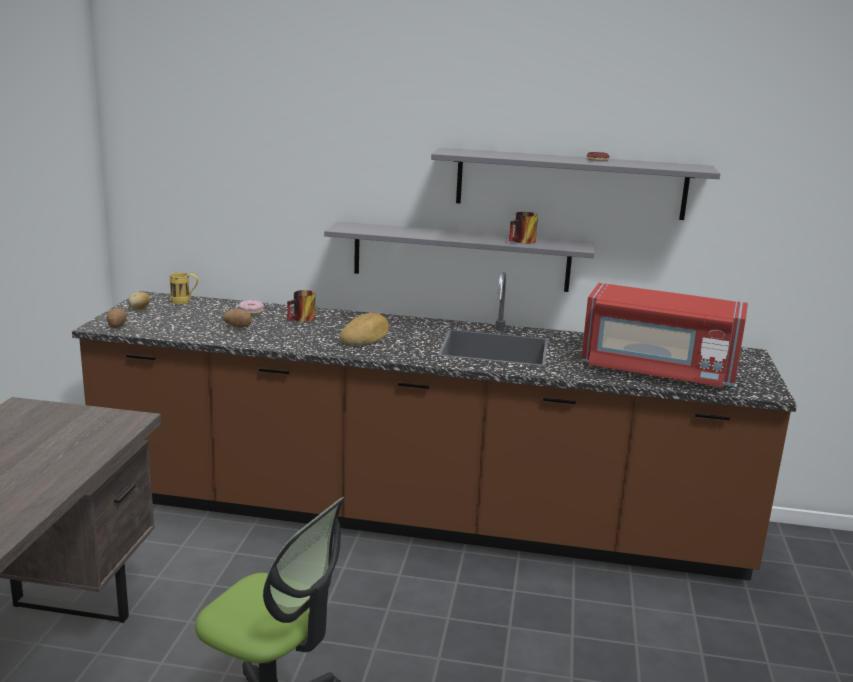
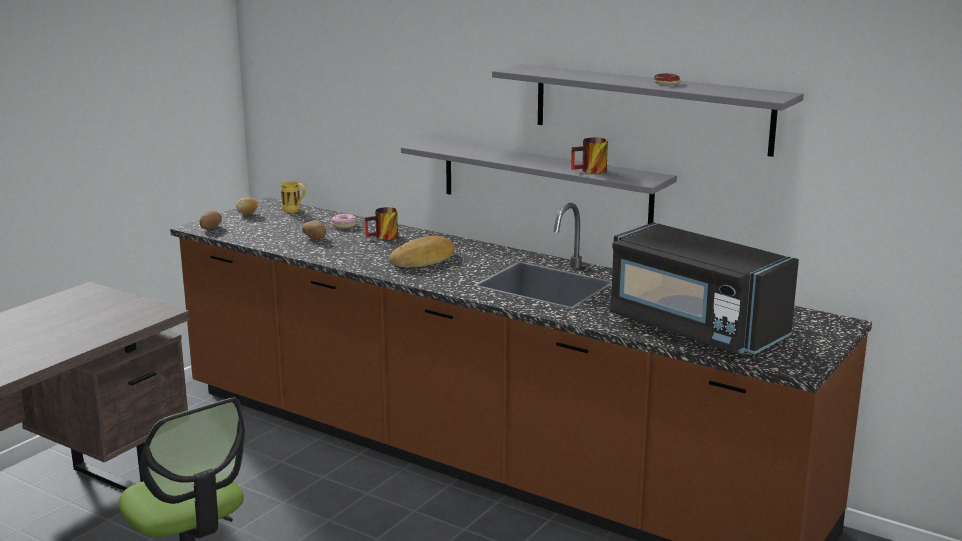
camera: 25 degrees right, 0 degrees up
(657, 371) = (694, 328): red microwave -> black microwave

